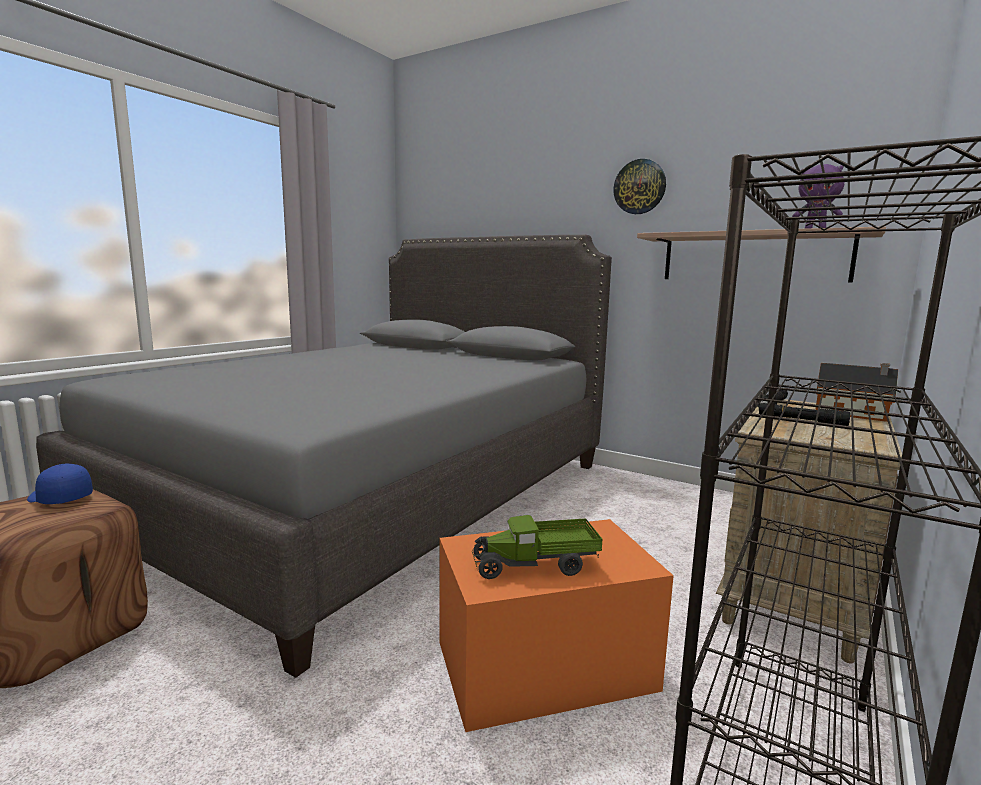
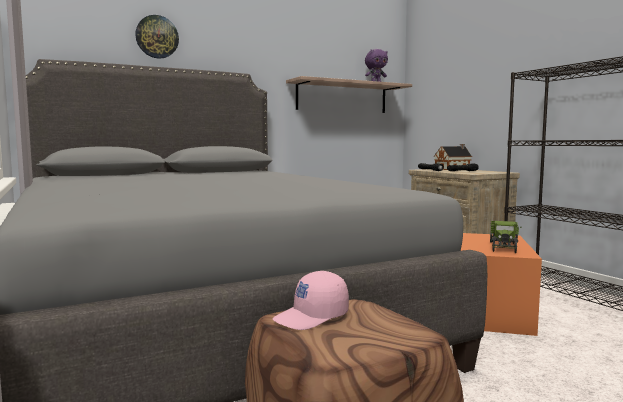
camera: 60 degrees left, 5 degrees down
(59, 498) = (312, 317): blue cap -> pink cap
(639, 187) = (274, 44): wall clock -> wall clock (157, 37)

